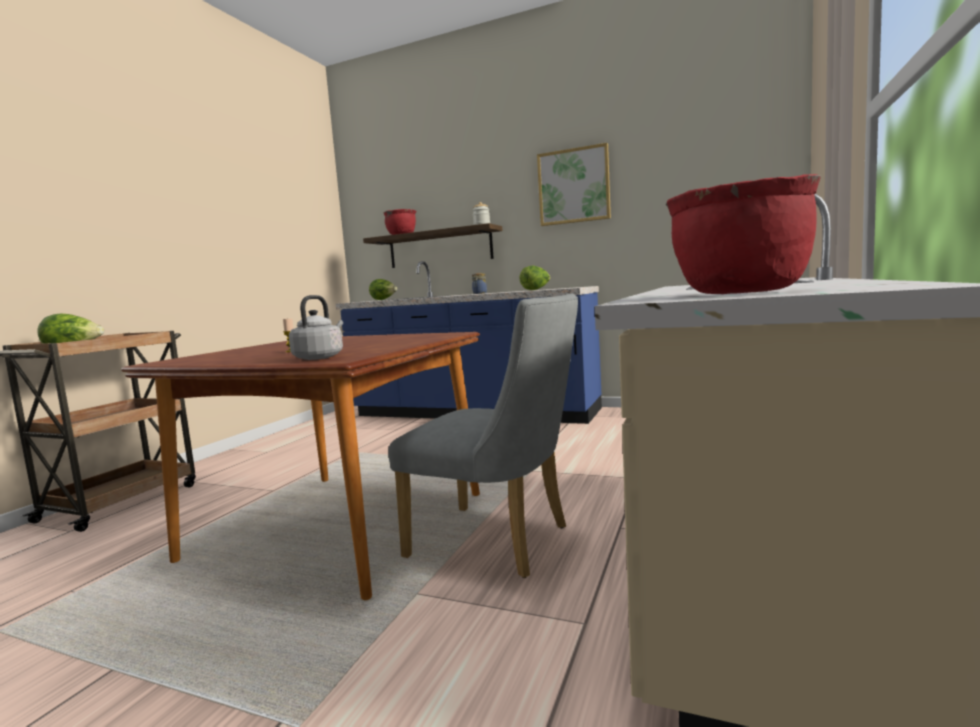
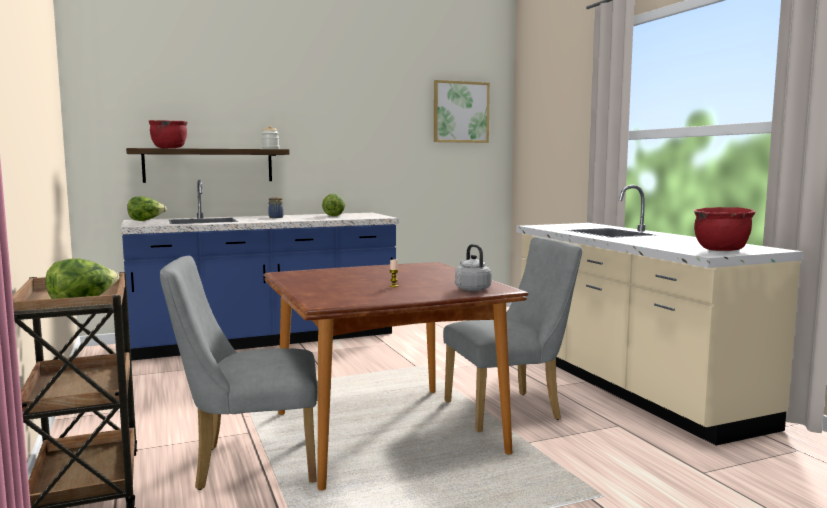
camera: 45 degrees left, 0 degrees up
(206, 517) = (247, 464): none -> grey chair
(574, 186) = (353, 122): picture -> picture (460, 112)

